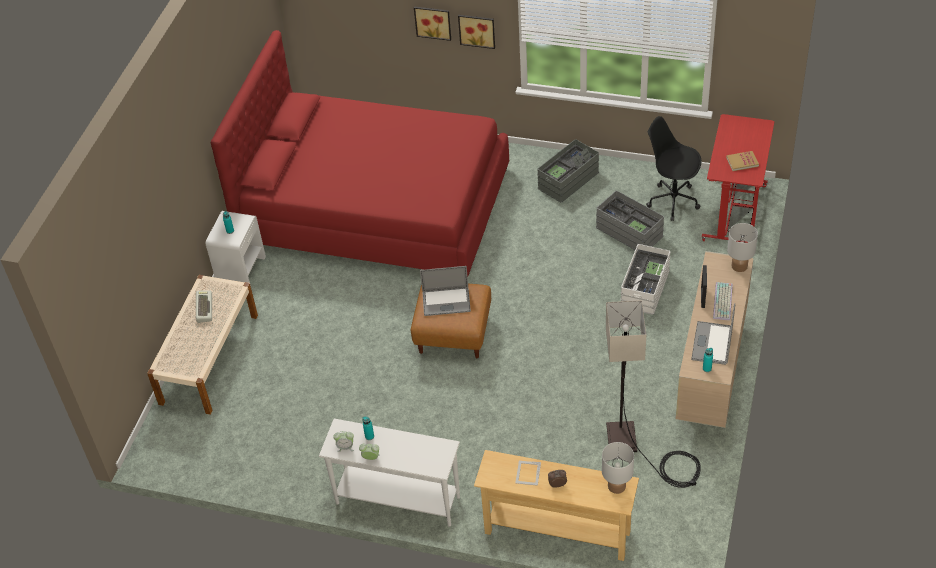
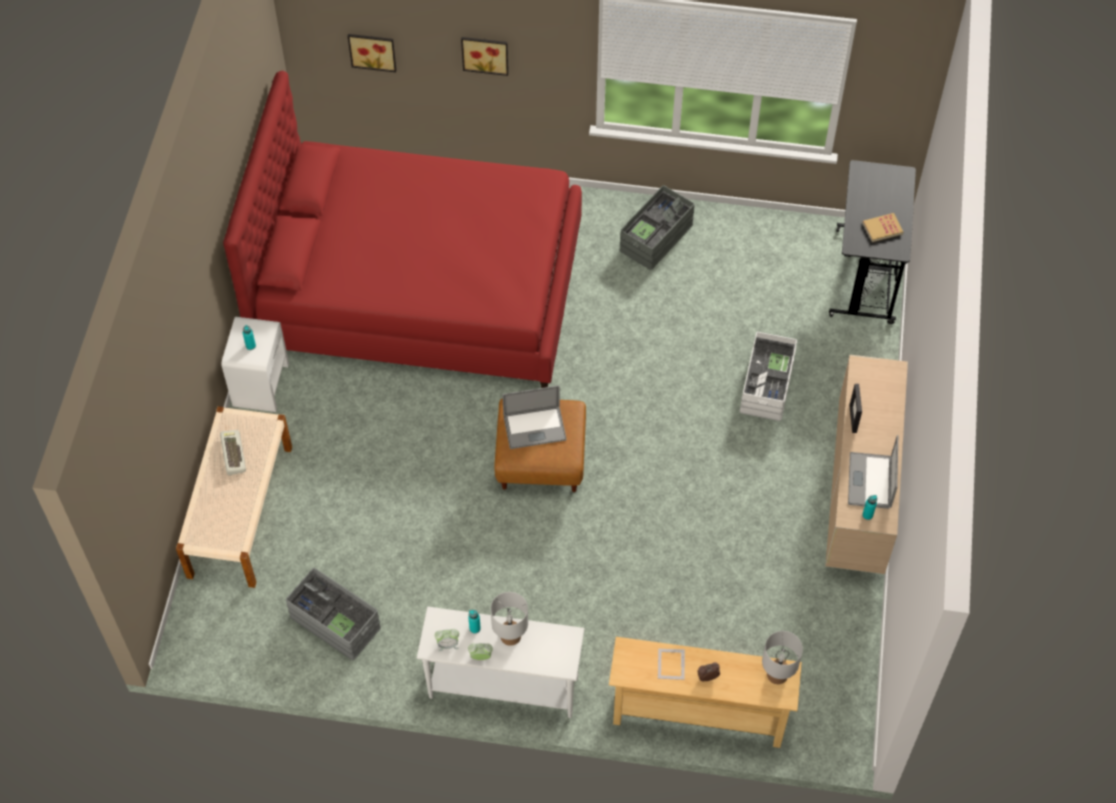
camera: 10 degrees left, 10 degrees up
(477, 30) = (543, 63): picture -> picture (372, 50)
(628, 232) = (739, 307): grey storage box -> grey storage box (334, 622)
(652, 456) = (799, 610): floor lamp -> none
(671, 201) = (787, 262): black office chair -> none
(723, 302) = (878, 424): keyboard -> none
(734, 213) = (864, 276): red desk -> black desk
(739, 266) = (892, 374): grey table lamp -> grey table lamp (510, 636)

